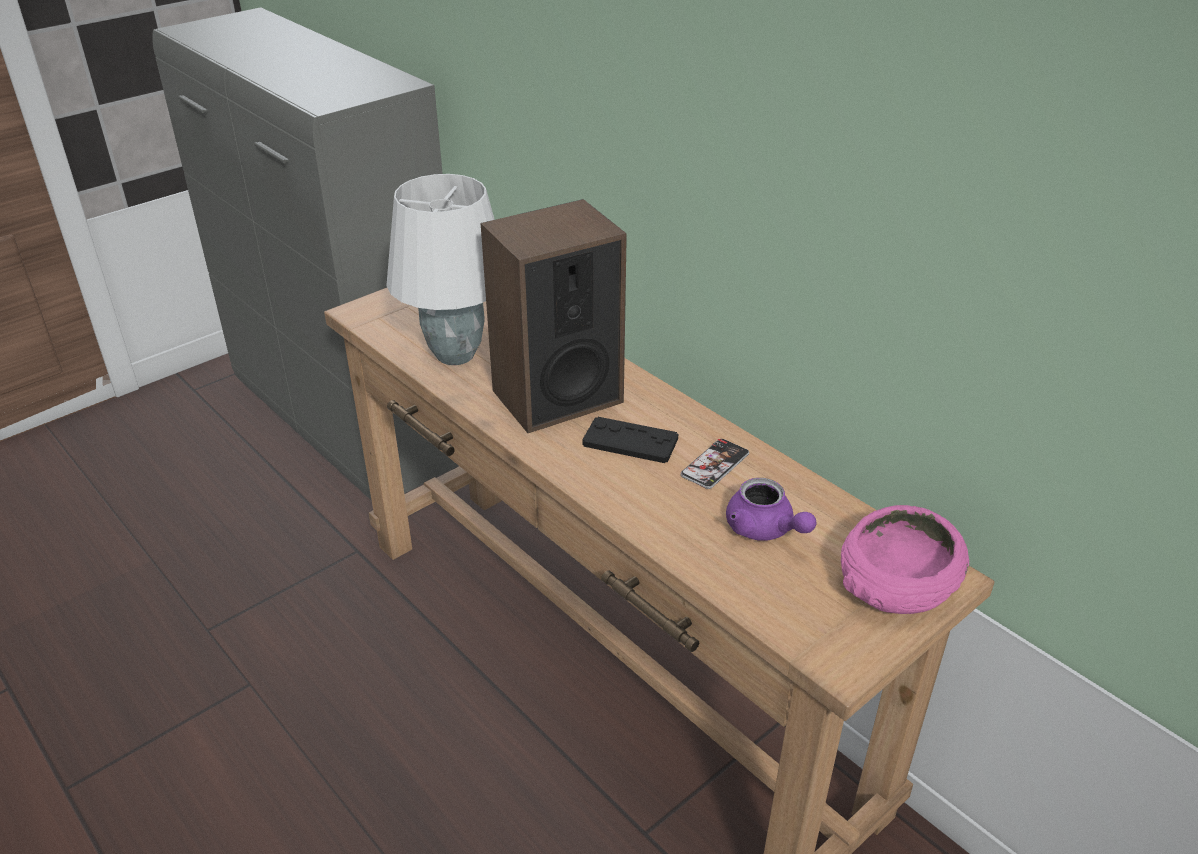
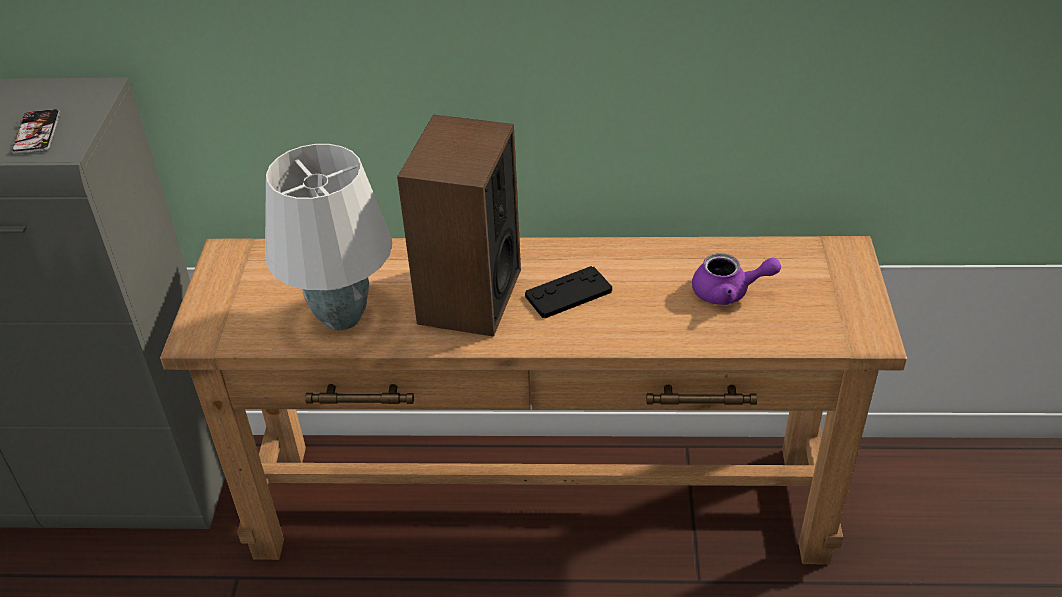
camera: 45 degrees left, 5 degrees up
(715, 464) = (641, 272): phone -> phone (37, 133)
(899, 582) = (834, 271): pink bowl -> none

